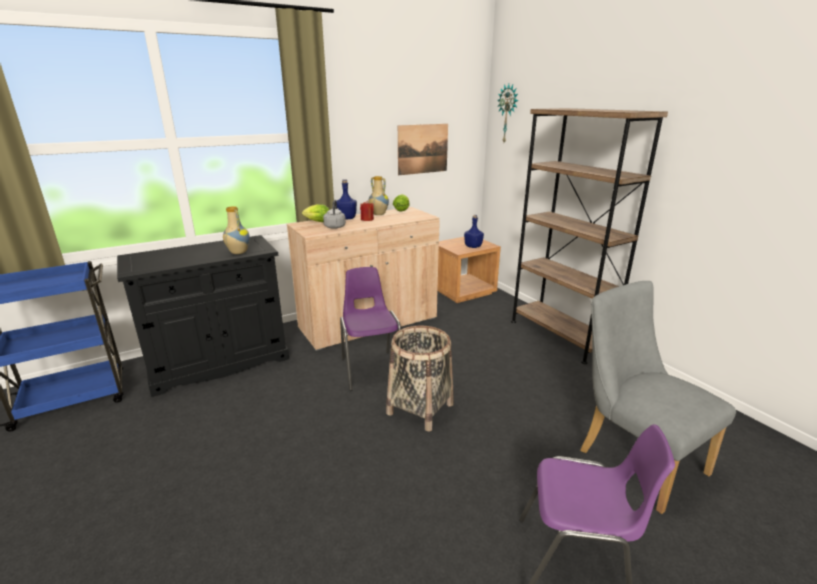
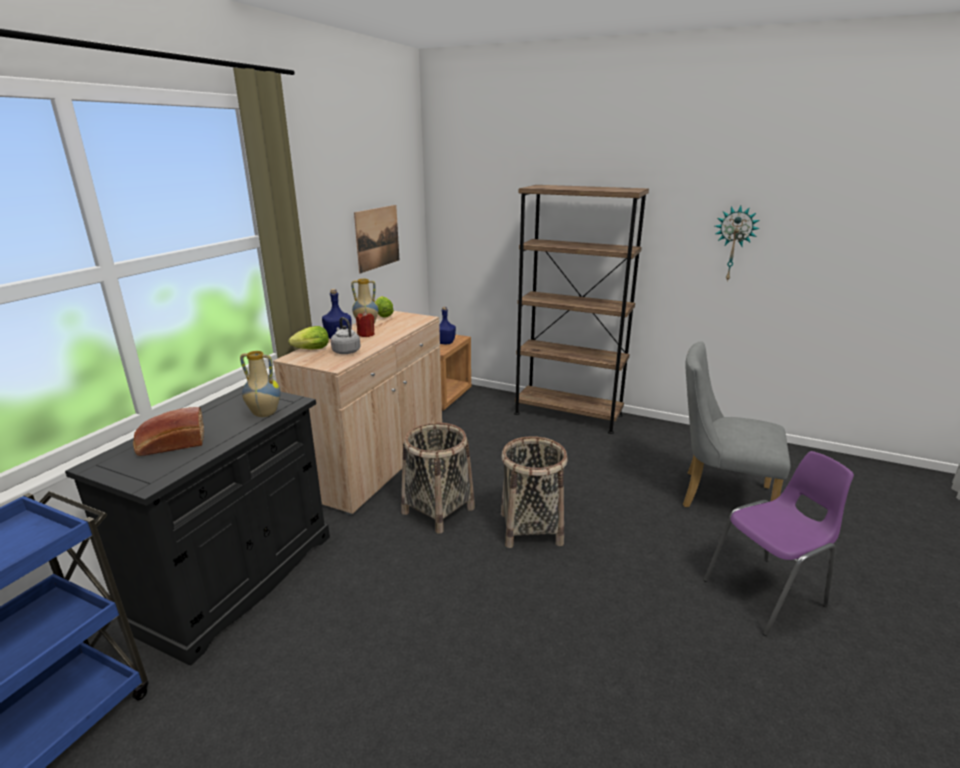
camera: 35 degrees left, 0 degrees up
(171, 256) = (170, 445): none -> bread
(371, 369) = (438, 510): purple chair -> basket
(508, 114) = (456, 190): wall clock -> wall clock (733, 243)

